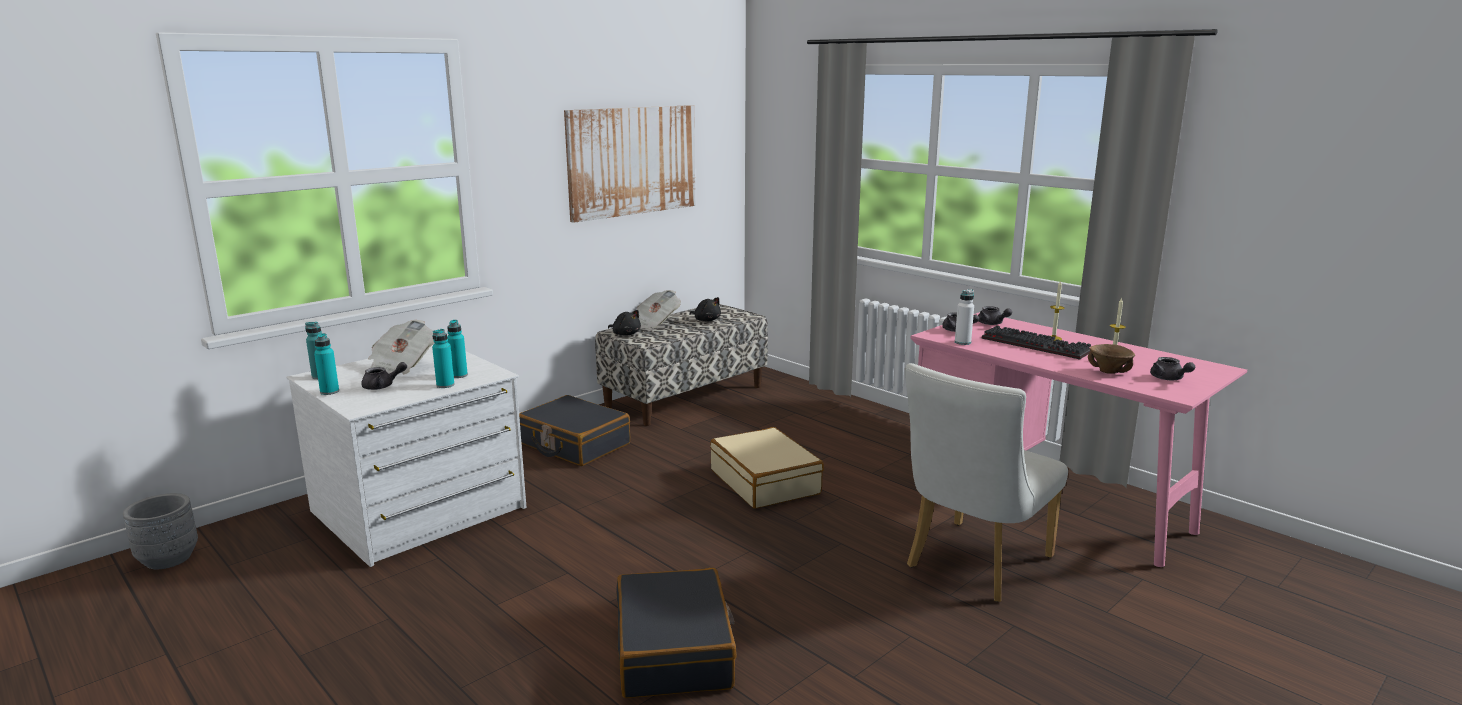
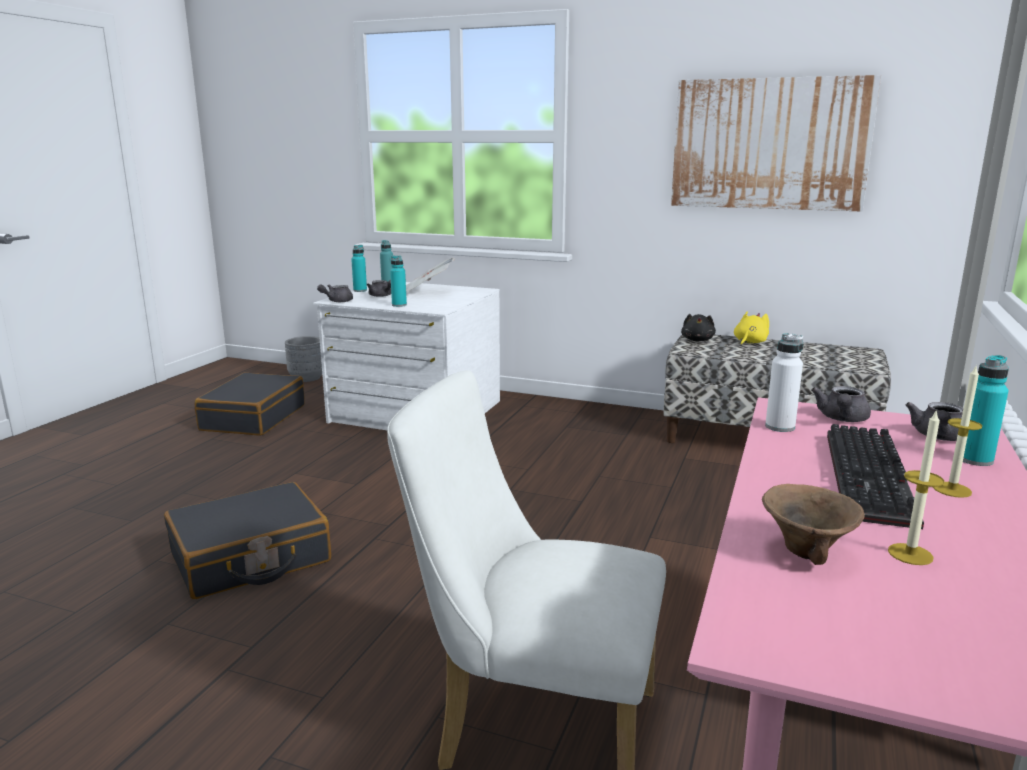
camera: 65 degrees right, 0 degrees up
(459, 375) = (424, 303): turquoise bottle -> turquoise bottle (975, 460)
(574, 444) = (585, 426): black suitcase -> black suitcase (253, 418)
(654, 324) = (749, 342): newspaper -> yellow plush toy
(706, 320) = (809, 356): black plush toy -> none
(765, 482) = (615, 528): beige suitcase -> none
(1169, 379) = (866, 628): grey teapot -> grey teapot (336, 301)

